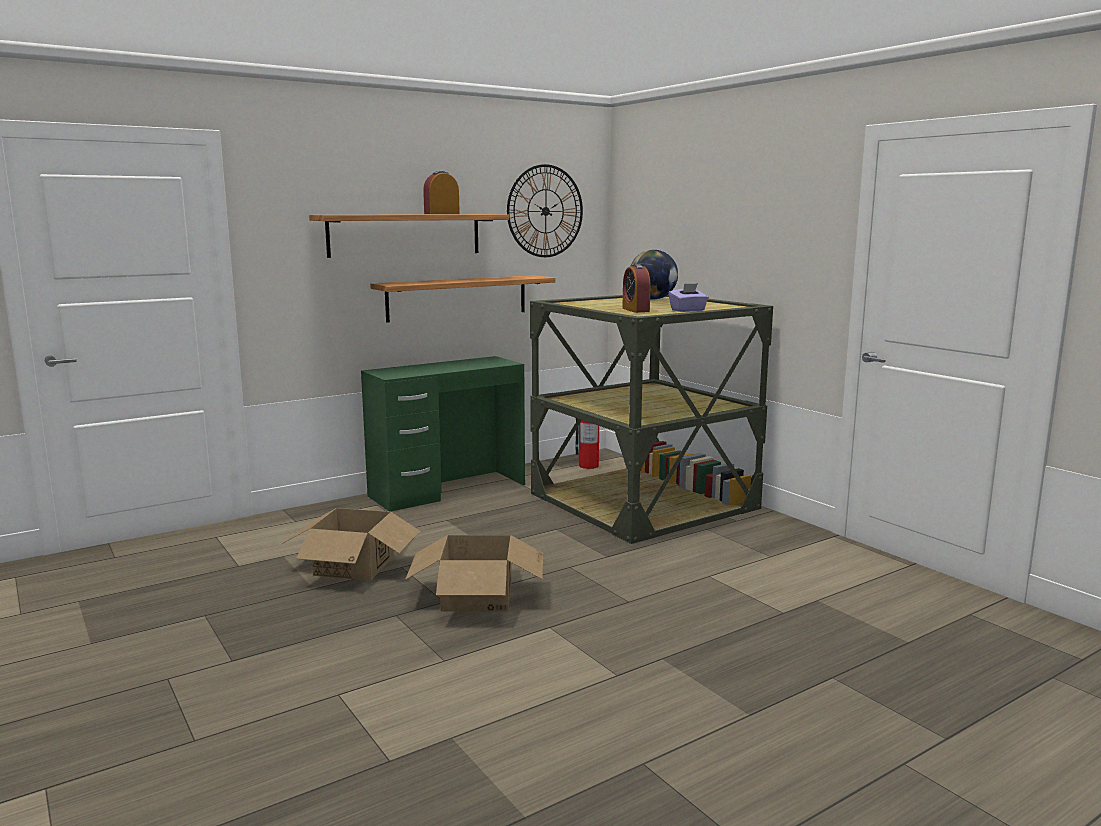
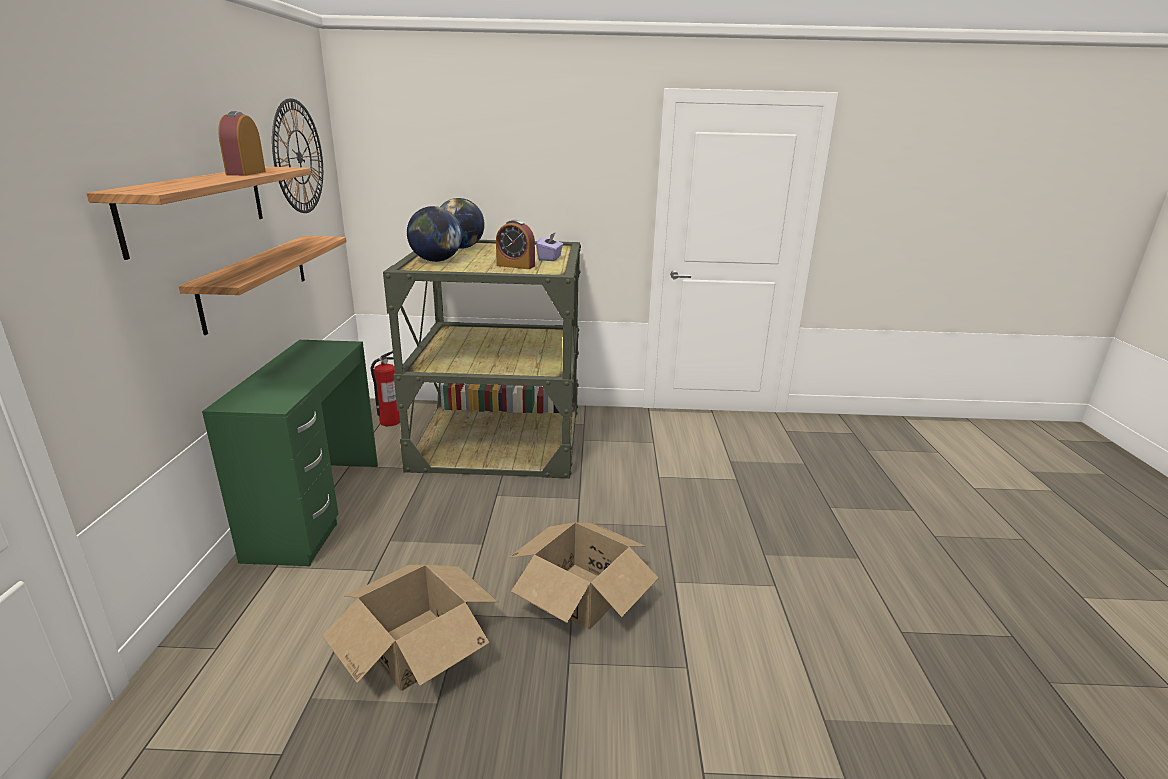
camera: 55 degrees left, 10 degrees up
(595, 302) = (436, 261): none -> globe

